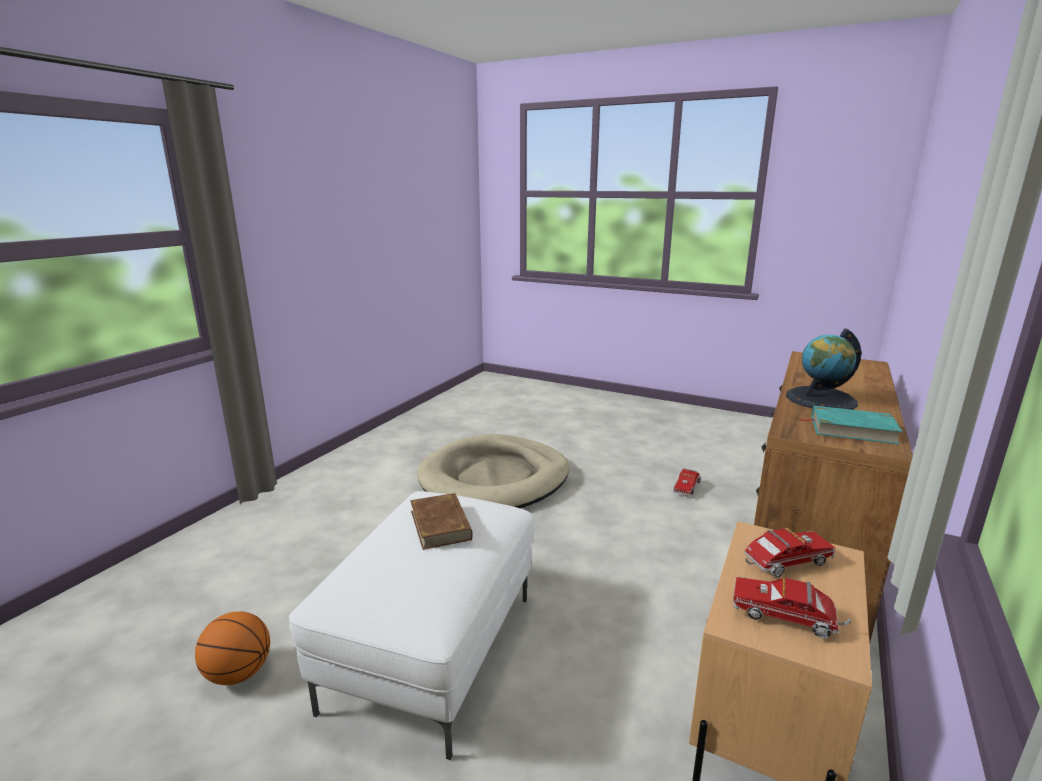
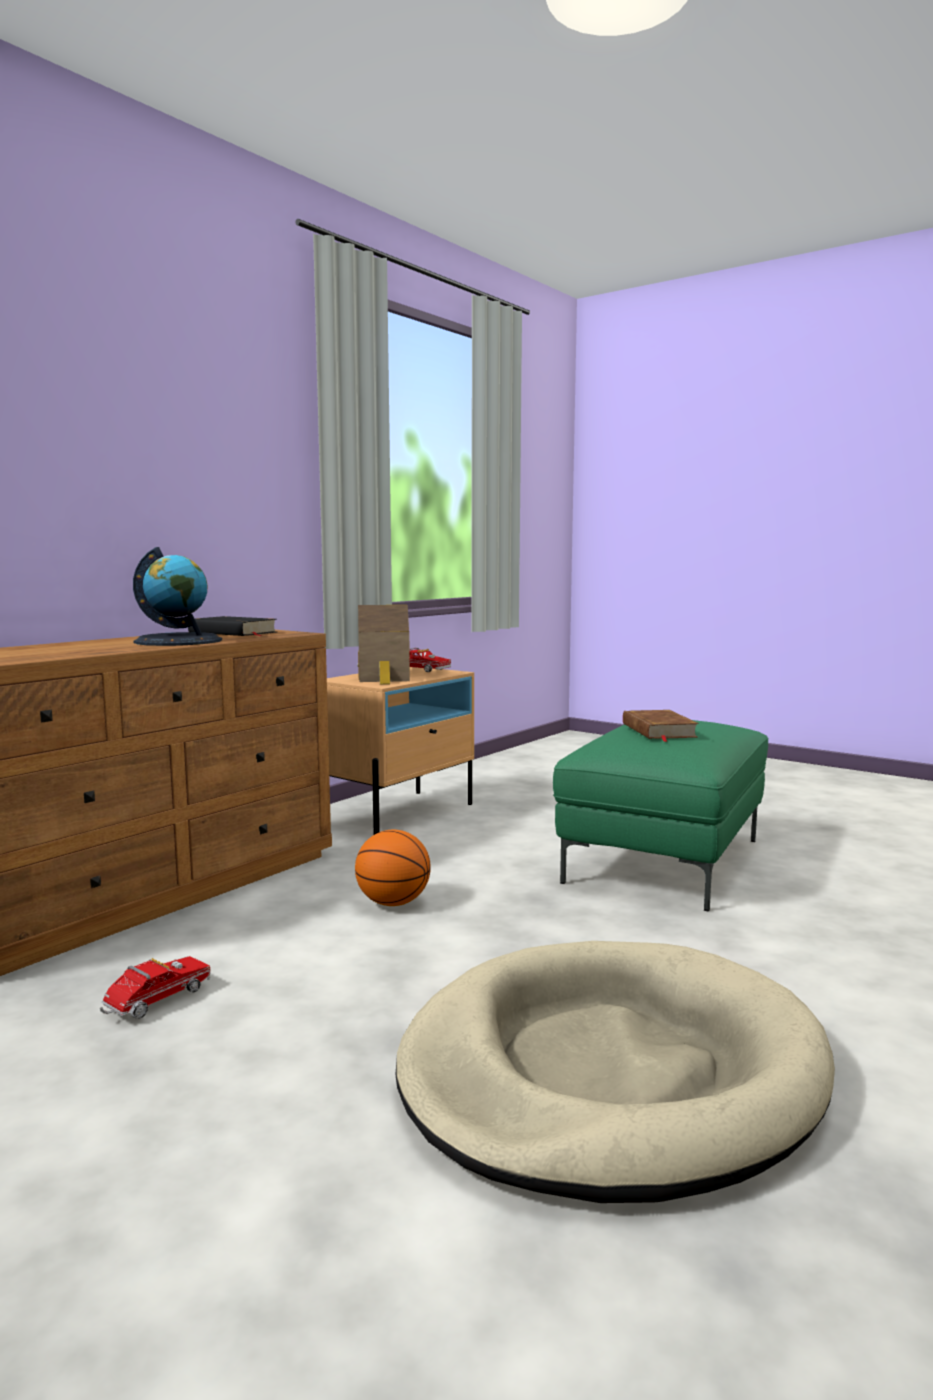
camera: 170 degrees left, 10 degrees down
(238, 673) = (856, 862): basketball -> basketball (393, 903)
(434, 652) = (662, 860): white ottoman -> green ottoman
(784, 563) = (384, 679): toy truck -> toy house
(852, 429) = (233, 632): turquoise book -> black book

